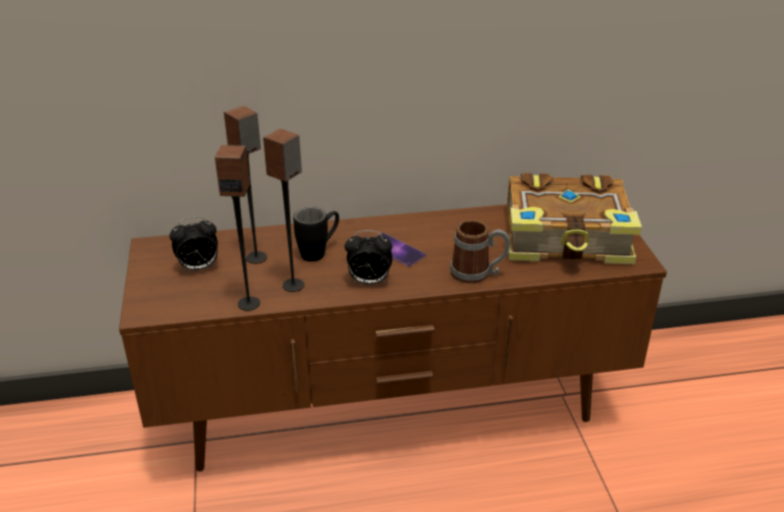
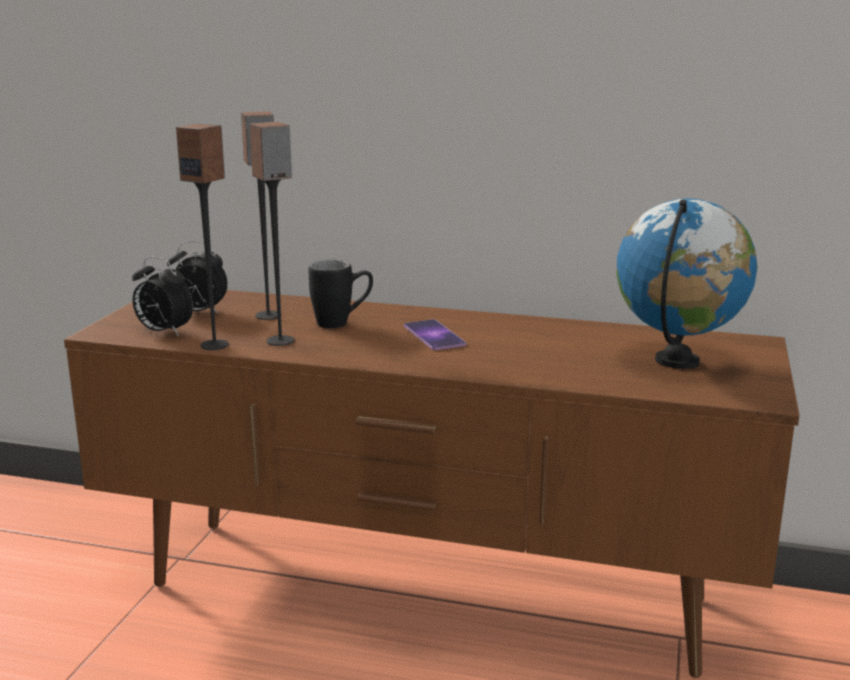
camera: 25 degrees right, 15 degrees down
(369, 282) = (369, 353): alarm clock -> alarm clock (163, 332)
(478, 274) = (515, 370): mug -> none
(568, 238) = (677, 362): book -> globe

